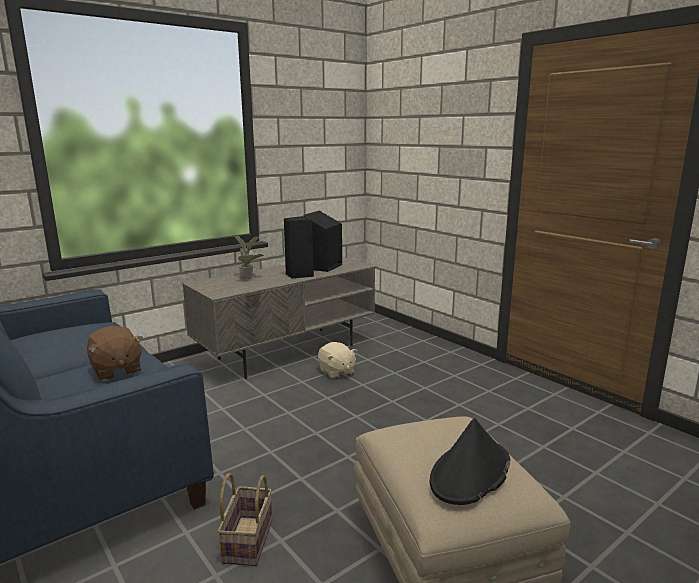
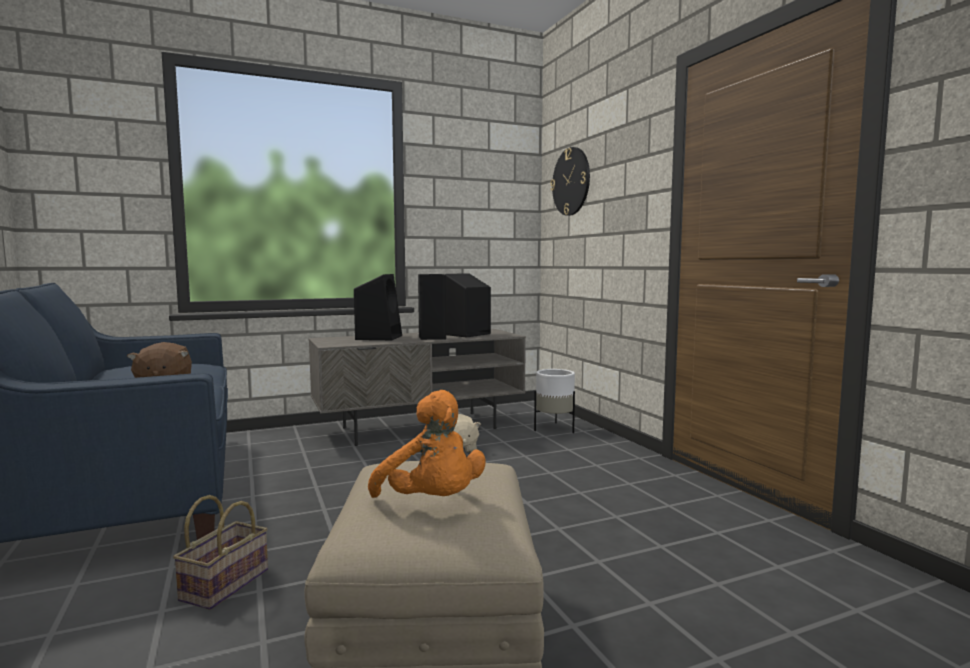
camera: 15 degrees right, 10 degrees down
(249, 277) = (379, 337): potted plant -> black speaker
(399, 340) = (554, 428): none -> white planter
(403, 123) = (571, 181): none -> wall clock
(470, 473) = (432, 503): black hat -> orange plush toy

